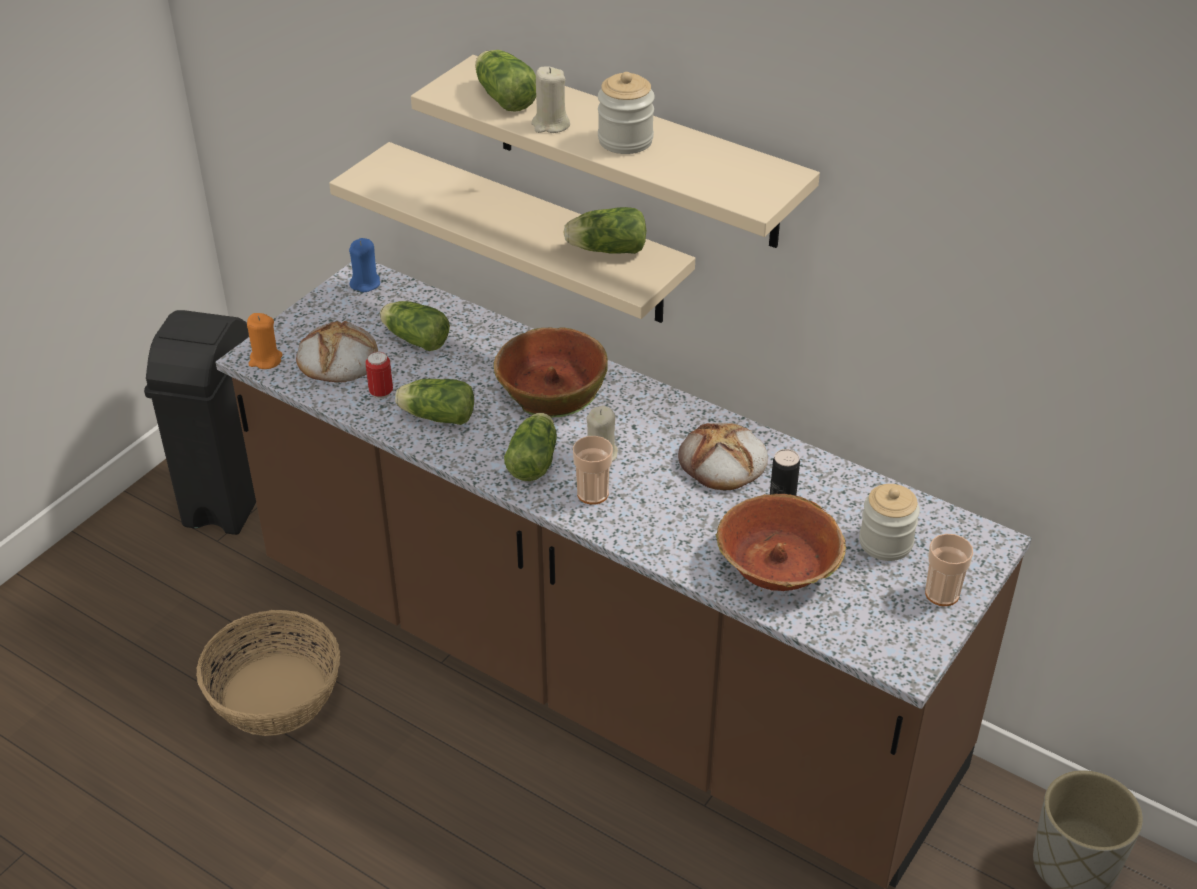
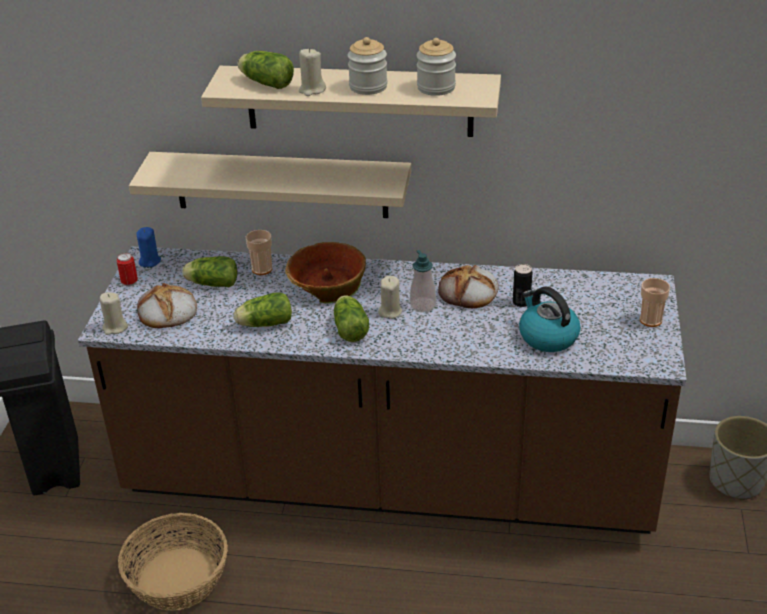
camera: 25 degrees left, 5 degrees down
(265, 360) = (115, 327): orange candle -> beige candle
(381, 393) = (214, 322): can -> can (129, 282)
(592, 493) = (403, 335): cup -> cup (262, 269)
(604, 249) = (351, 173): lettuce -> none
(649, 460) = (423, 305): none -> soap dispenser
(778, 565) = (547, 337): bowl -> kettle
(885, 543) = (598, 304): jar -> jar (436, 87)

